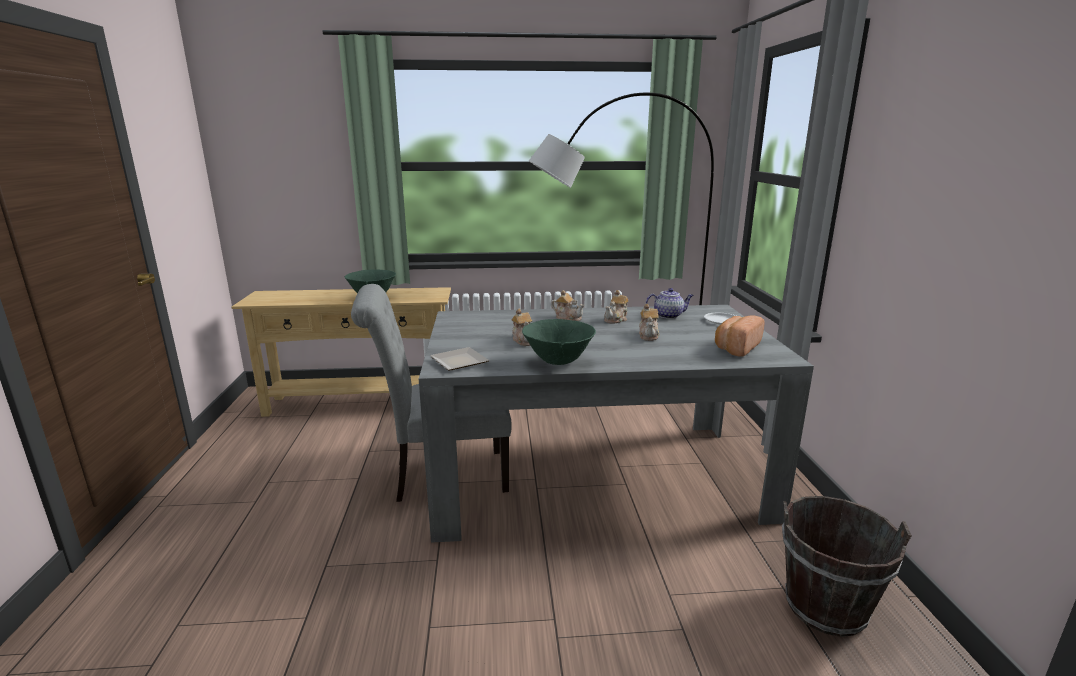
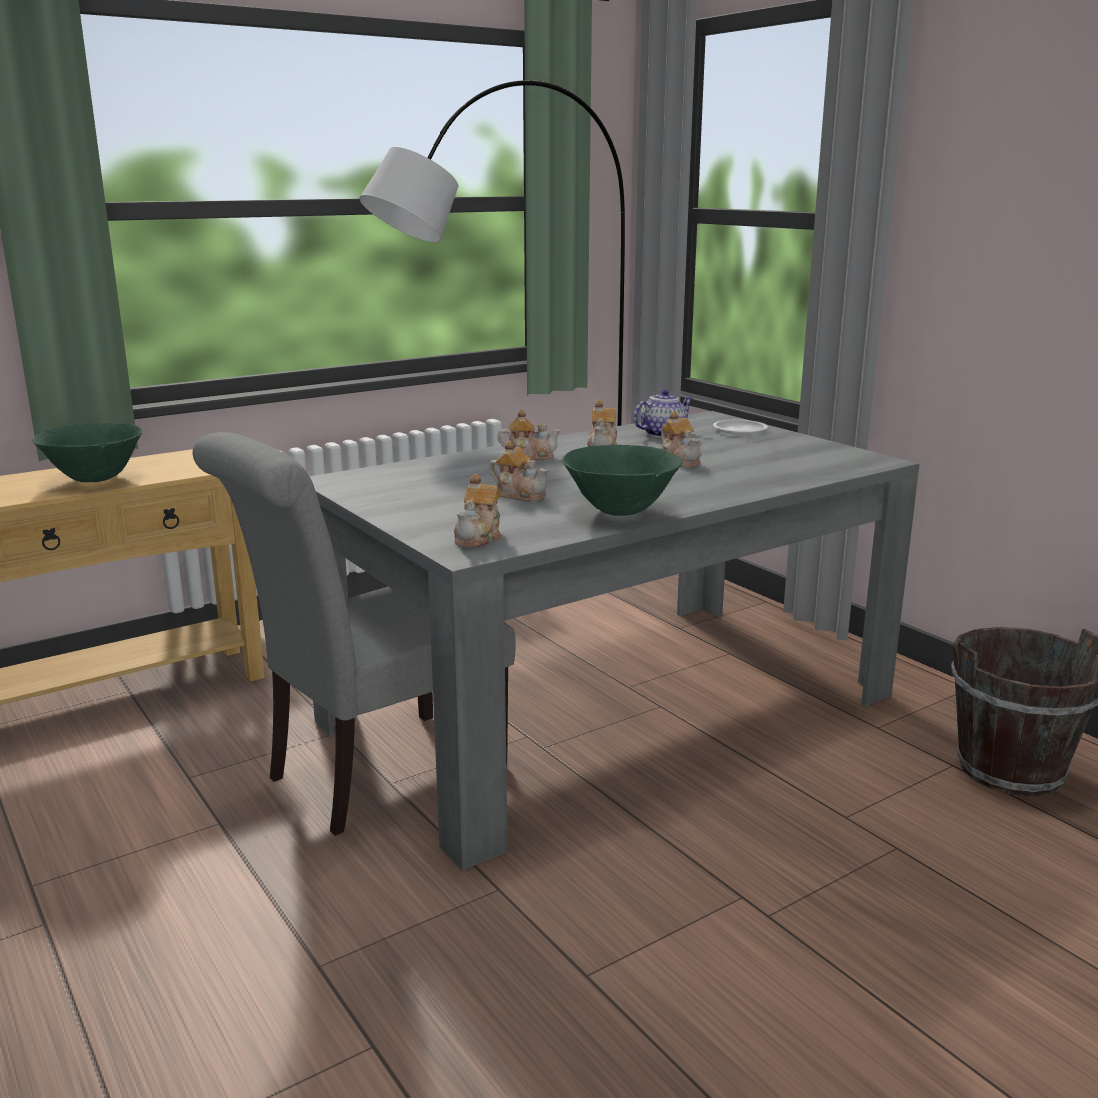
camera: 30 degrees left, 0 degrees up
(461, 362) = (479, 538): plate -> teapot
(736, 348) = (808, 458): bread -> none

